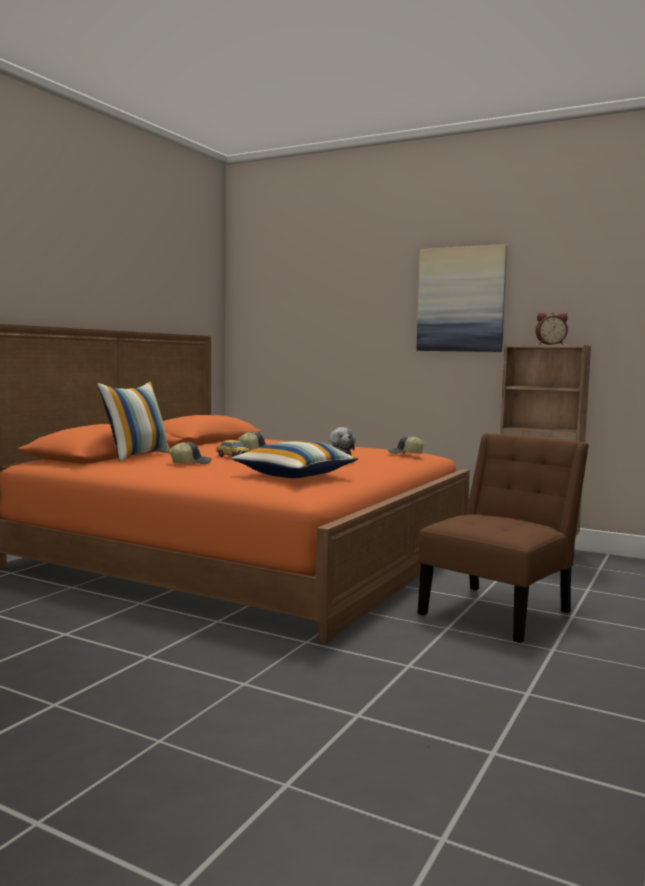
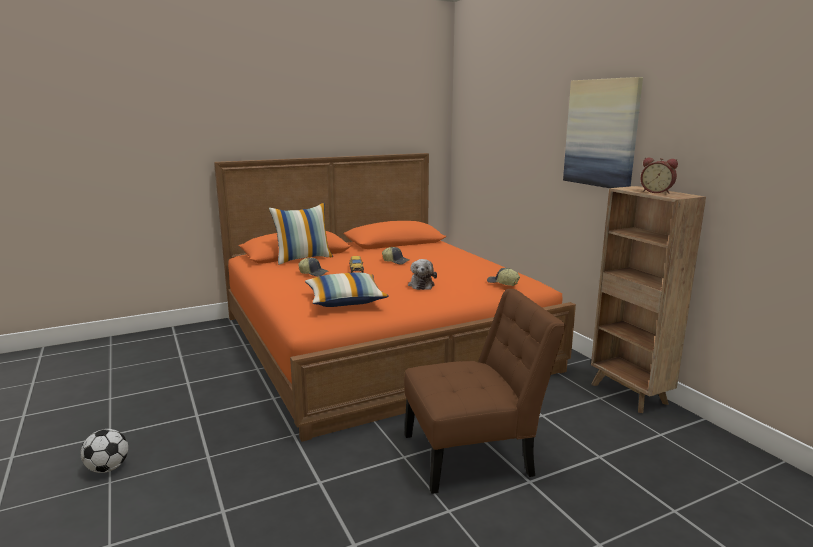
camera: 35 degrees right, 10 degrees up
(126, 731) = (108, 468): none -> football

